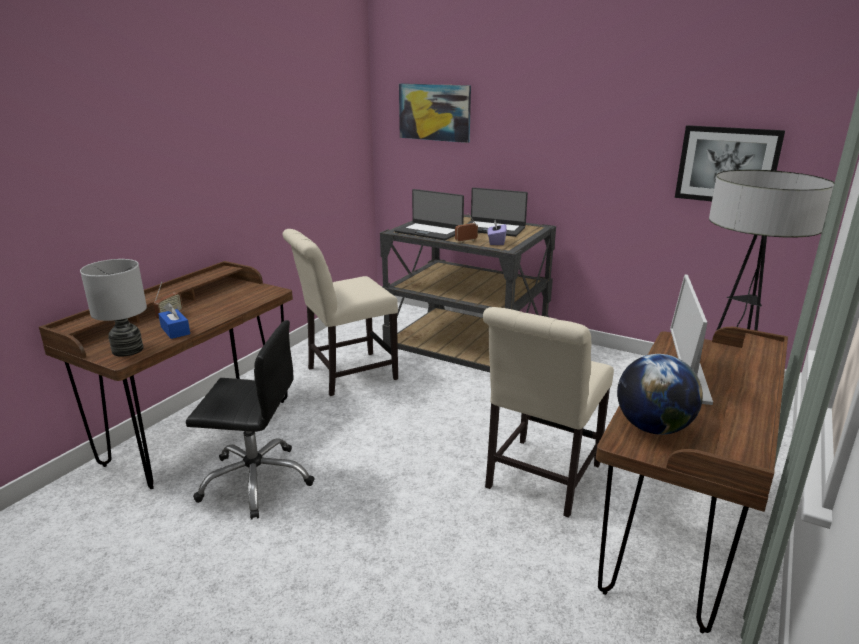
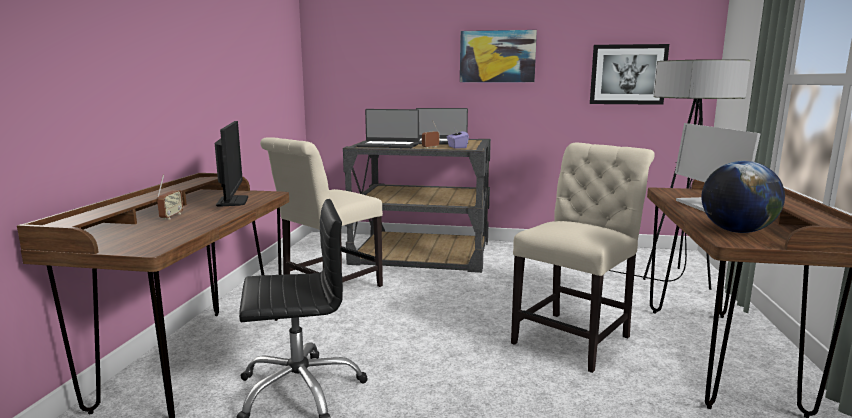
camera: 20 degrees left, 10 degrees down
(128, 350) = (150, 242): grey table lamp -> none
(175, 330) = (192, 224): blue tissue box -> none
(233, 299) = (232, 201): none -> monitor
(434, 112) = (368, 47): picture -> picture (497, 56)
(539, 480) = (576, 338): beige chair -> beige chair turned 150 degrees counterclockwise

